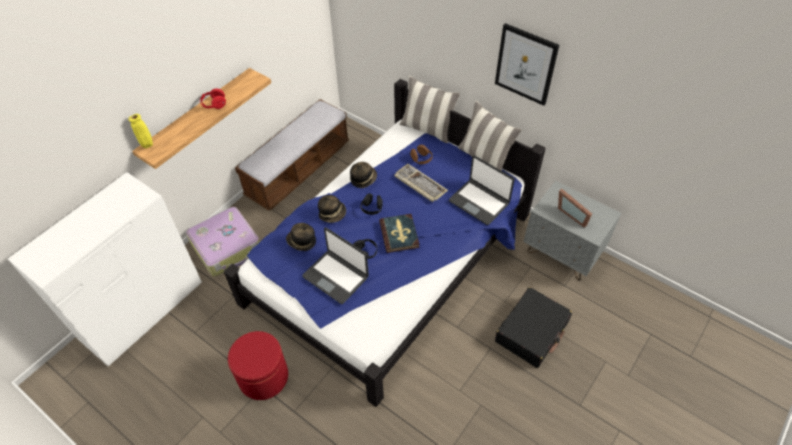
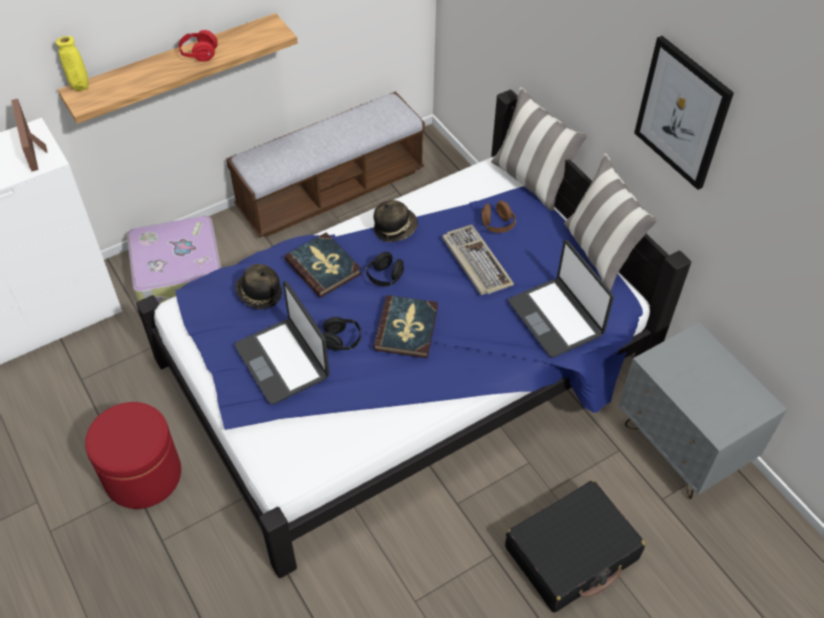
camera: 20 degrees right, 0 degrees up
(332, 214) = (323, 267): hat -> book
(573, 214) = (701, 384): picture frame -> picture frame (36, 149)

